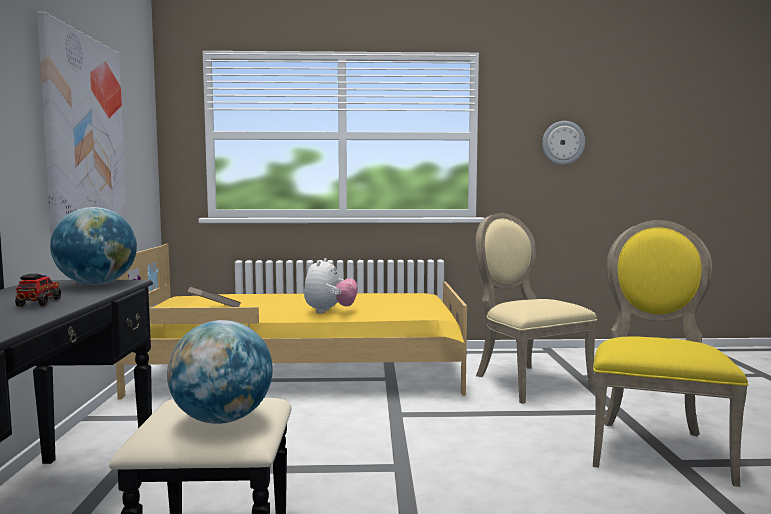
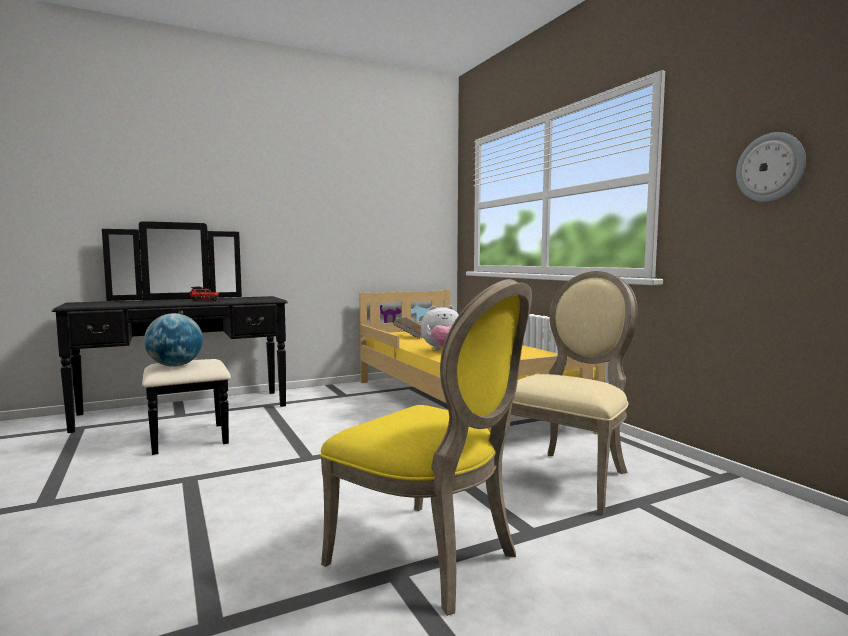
camera: 65 degrees right, 0 degrees up
(83, 140) = (343, 219): picture -> none
(97, 284) = (262, 299): globe -> none
(655, 447) = (431, 558): yellow chair -> yellow chair turned 45 degrees clockwise

